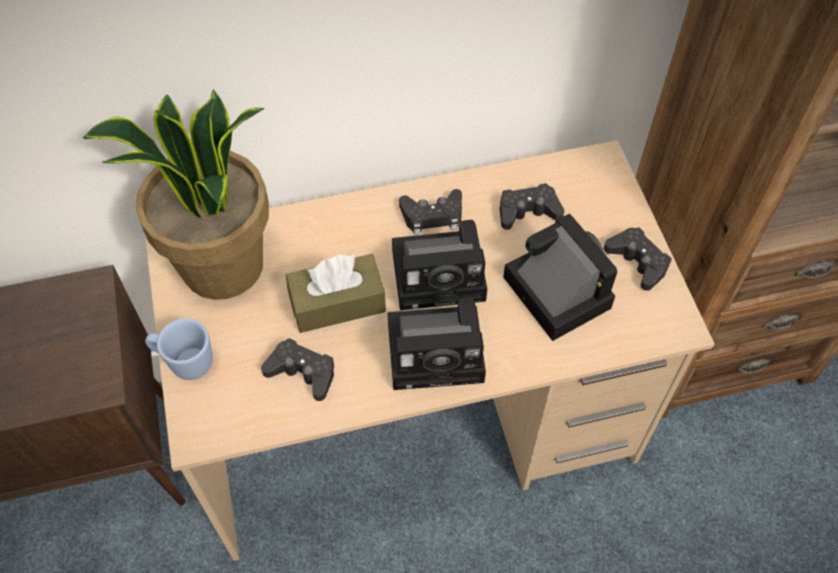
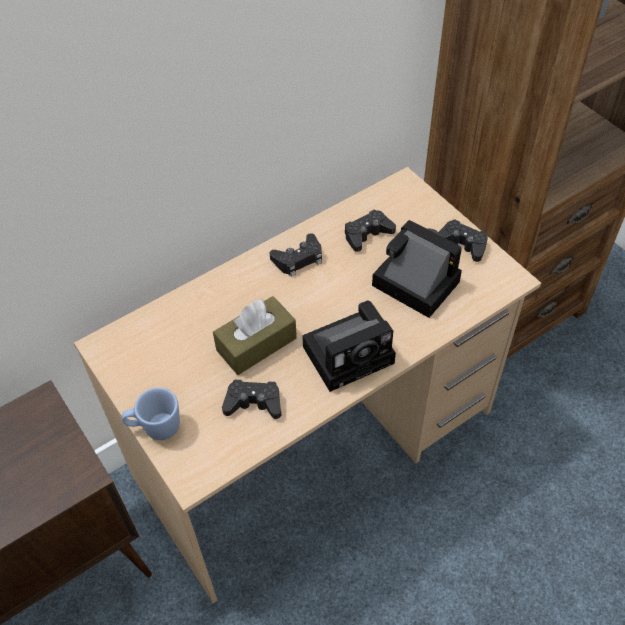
camera: 20 degrees left, 5 degrees down
(223, 267) = (152, 348): potted plant -> none
(442, 274) = (326, 298): camera -> none

